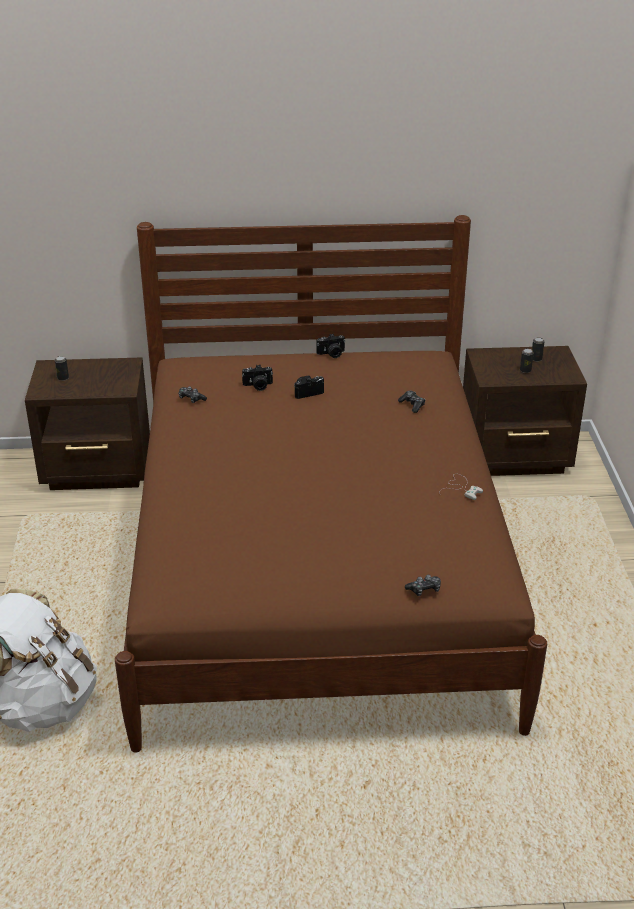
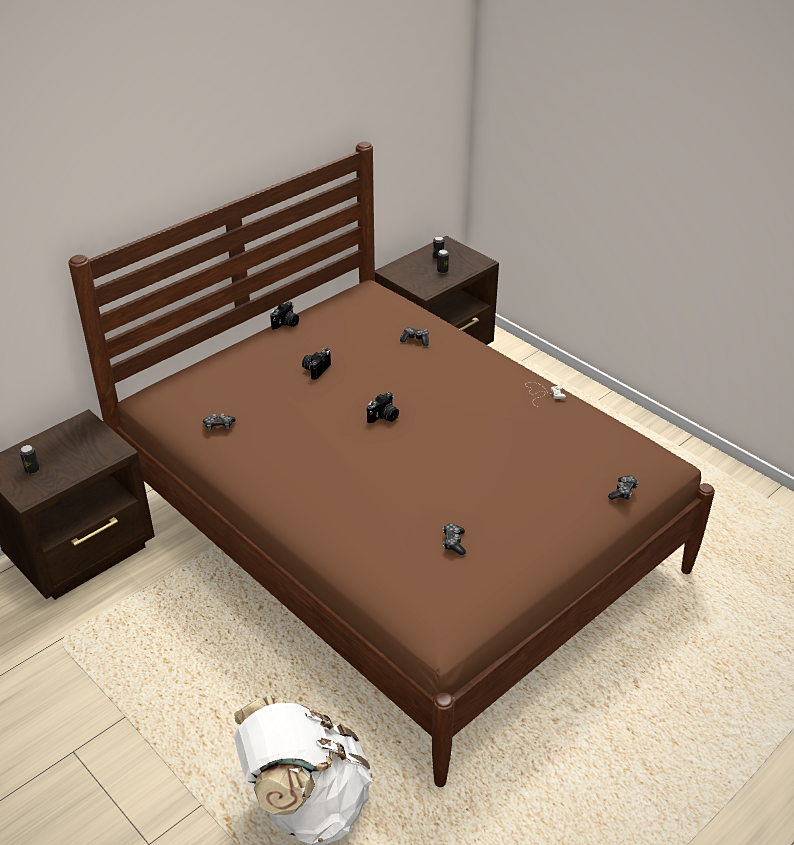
camera: 40 degrees left, 5 degrees up
(240, 551) = (453, 542): none -> game controller
(258, 386) = (264, 384): camera -> camera (384, 417)

